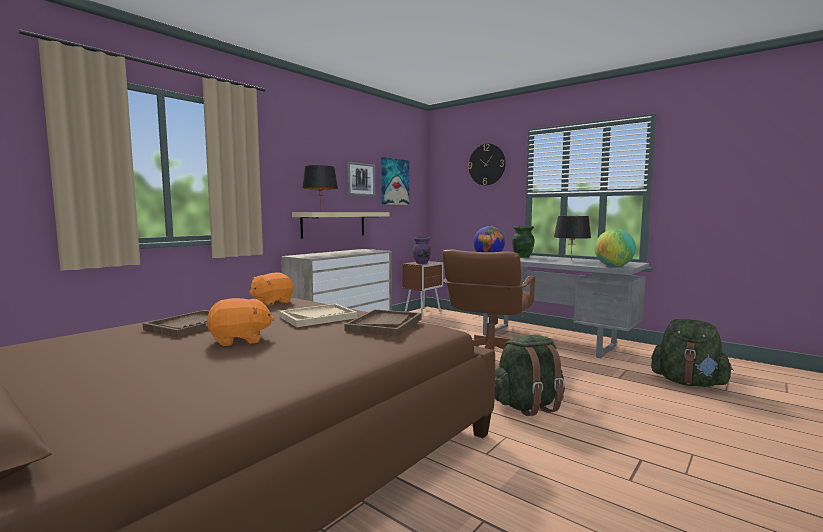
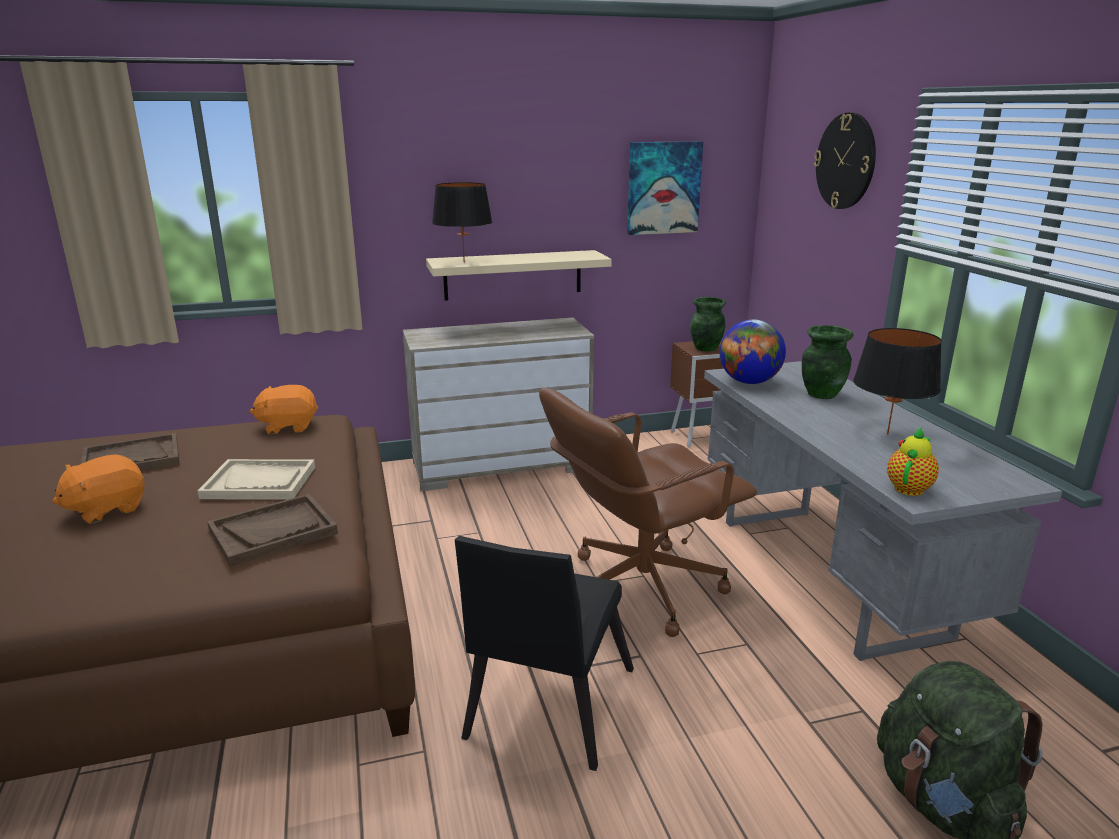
camera: 35 degrees right, 15 degrees up
(240, 340) = (106, 509): orange plush toy -> orange plush toy turned 120 degrees clockwise
(360, 179) = (575, 191): picture -> none
(422, 263) = (706, 348): purple vase -> green vase
(528, 406) = (545, 710): green backpack -> black chair
(613, 266) = (909, 488): globe -> teapot

